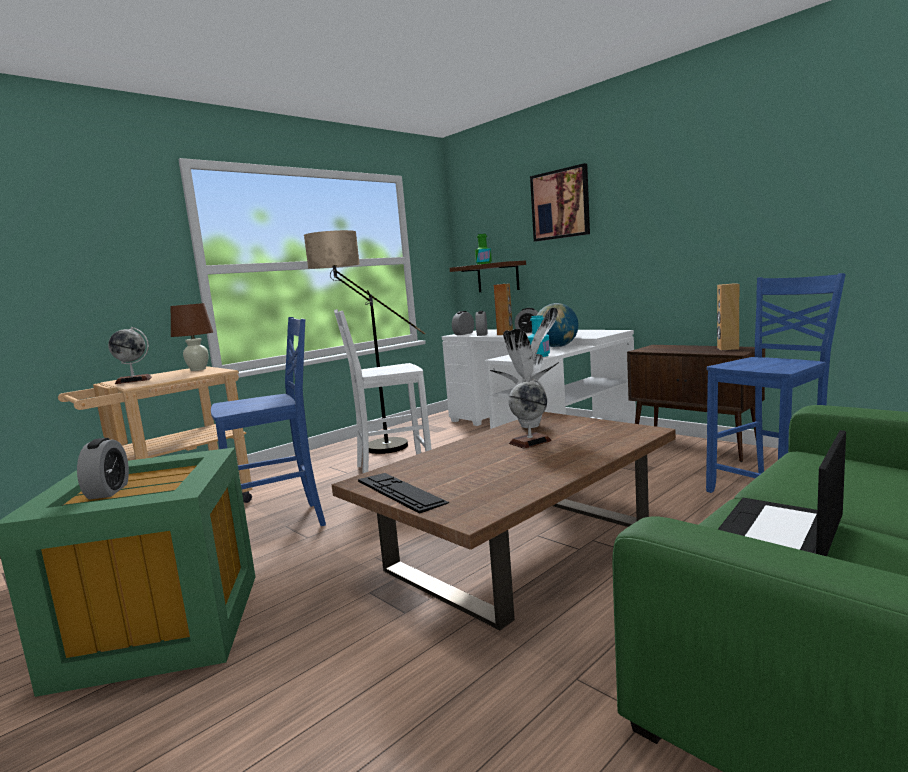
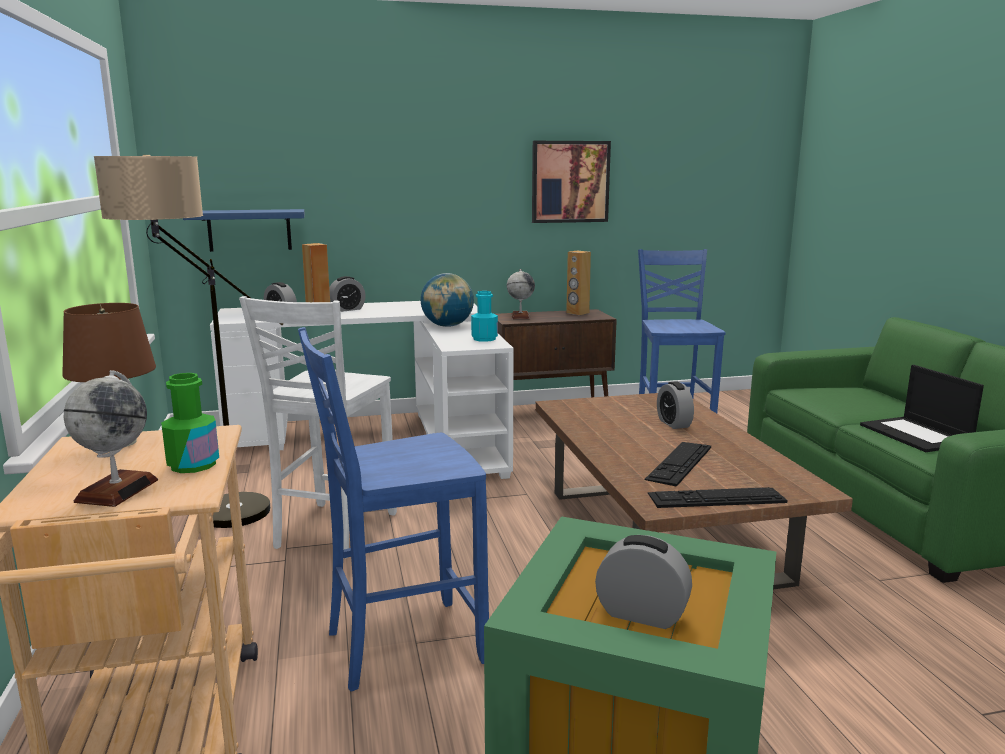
camera: 60 degrees left, 5 degrees up
(280, 524) = (401, 645): blue chair -> blue chair turned 120 degrees counterclockwise
(463, 334) = (236, 318): alarm clock -> alarm clock (673, 423)
(466, 467) = (679, 463): none -> keyboard
(483, 264) = (244, 211): green bottle -> green bottle (193, 465)
(498, 277) = (249, 230): brown shelf -> blue shelf
(530, 442) = (638, 429): globe -> globe (520, 316)
(532, 425) = (583, 415): potted plant -> none
(560, 204) = (364, 141): picture -> picture (570, 182)

